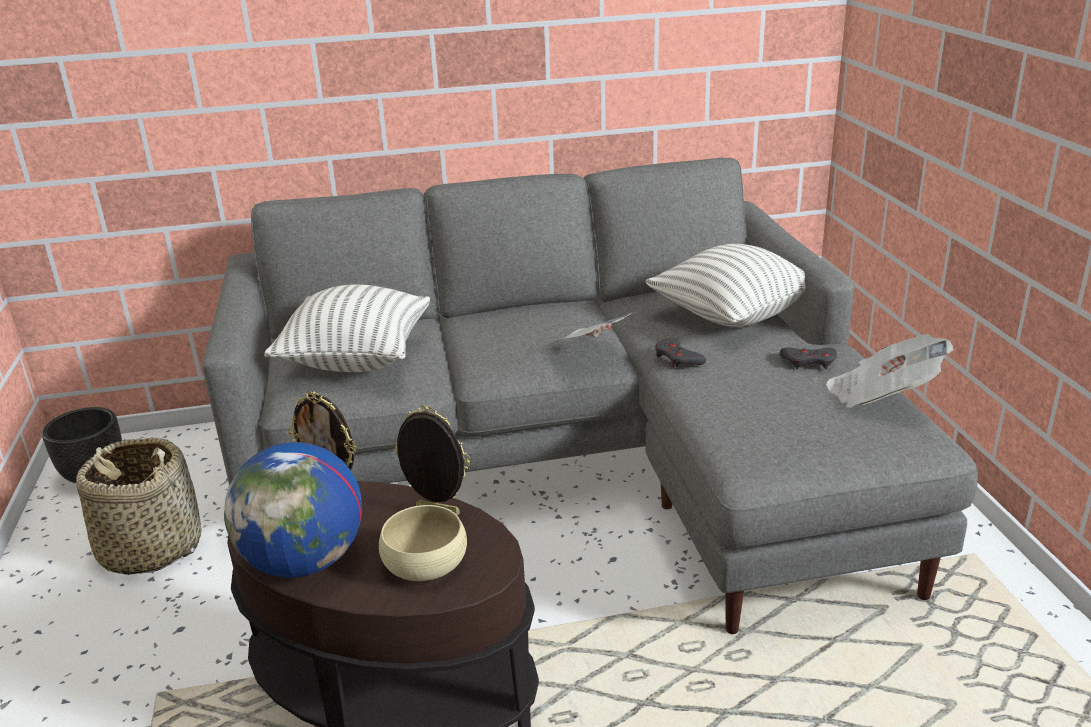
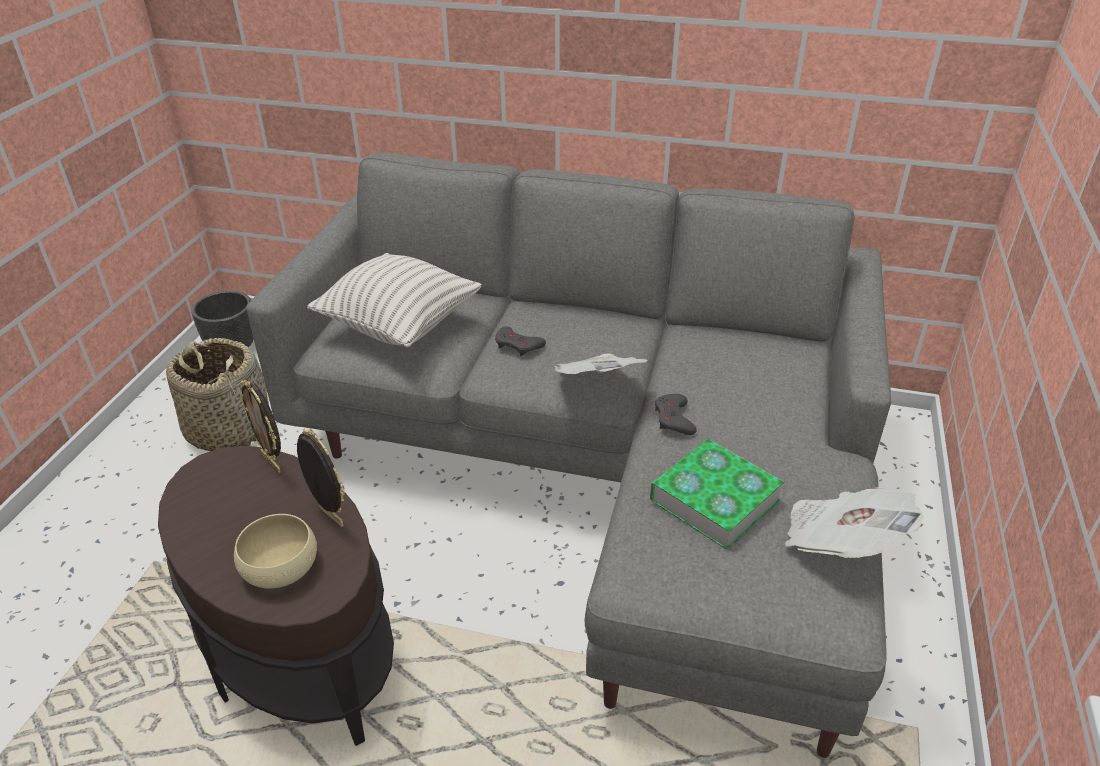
camera: 25 degrees right, 10 degrees up
(305, 562) = (201, 526): globe -> none
(731, 315) = (770, 383): pillow -> none
(764, 399) = (714, 499): none -> book
(809, 362) = (800, 469): grey game controller -> grey game controller (518, 345)

